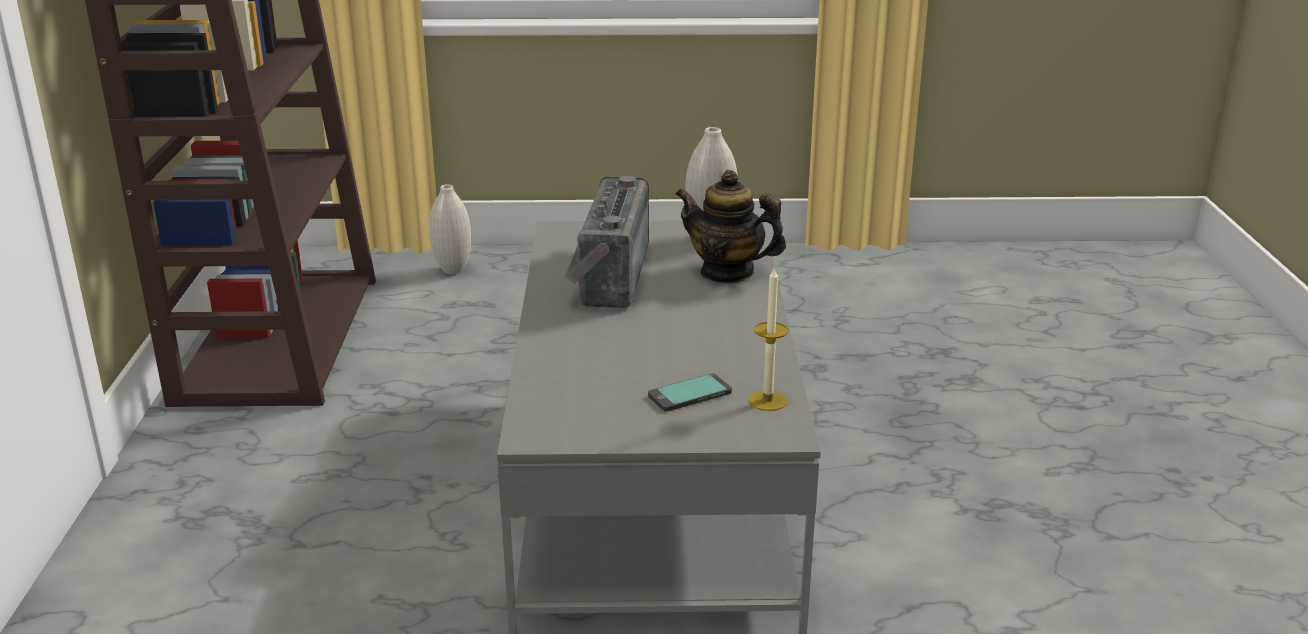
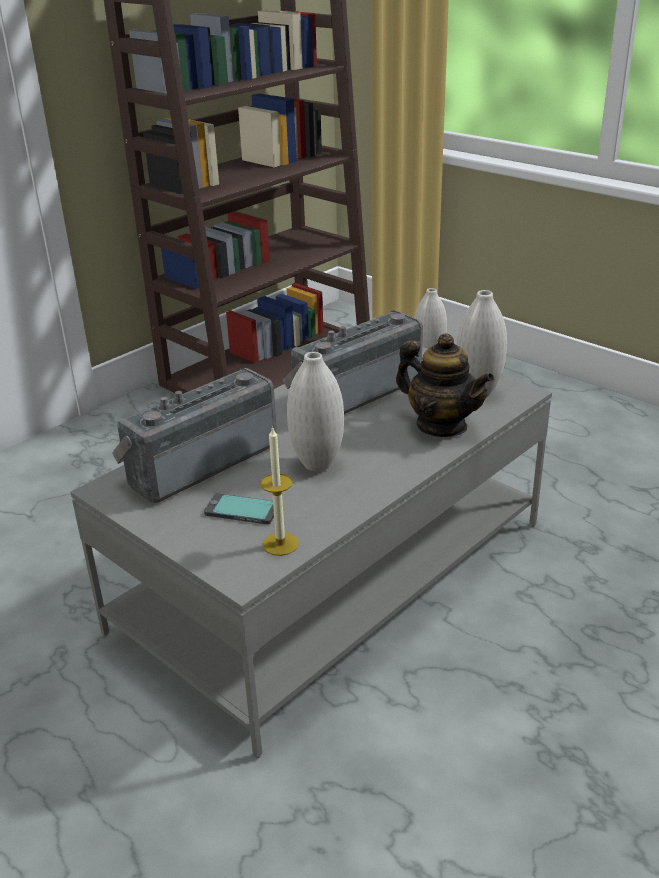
camera: 45 degrees right, 5 degrees up
(577, 378) = (200, 462): none -> radio
(684, 337) = (317, 464): none -> white vase
(727, 272) = (441, 426): teapot -> teapot turned 150 degrees clockwise

